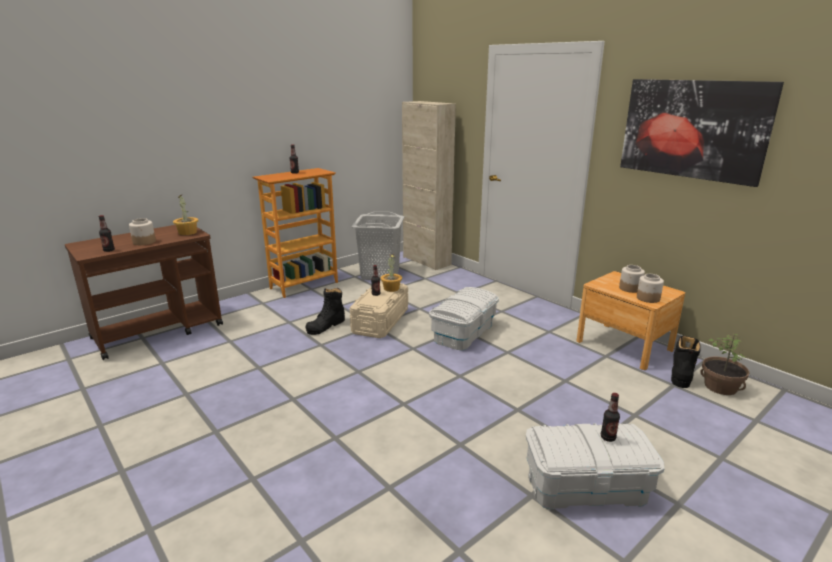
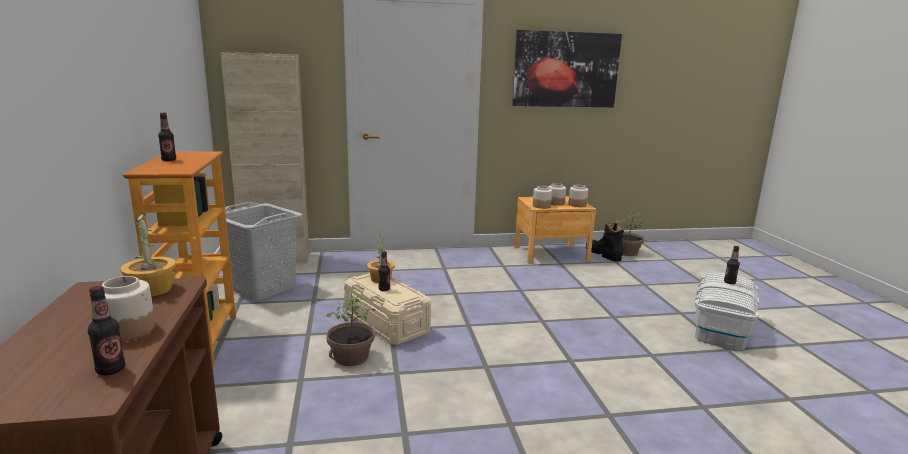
camera: 60 degrees left, 5 degrees down
(326, 326) = (351, 357): black boot -> potted plant
(463, 332) = (464, 294): white storage box -> none
(604, 285) = (541, 206): none -> jar

